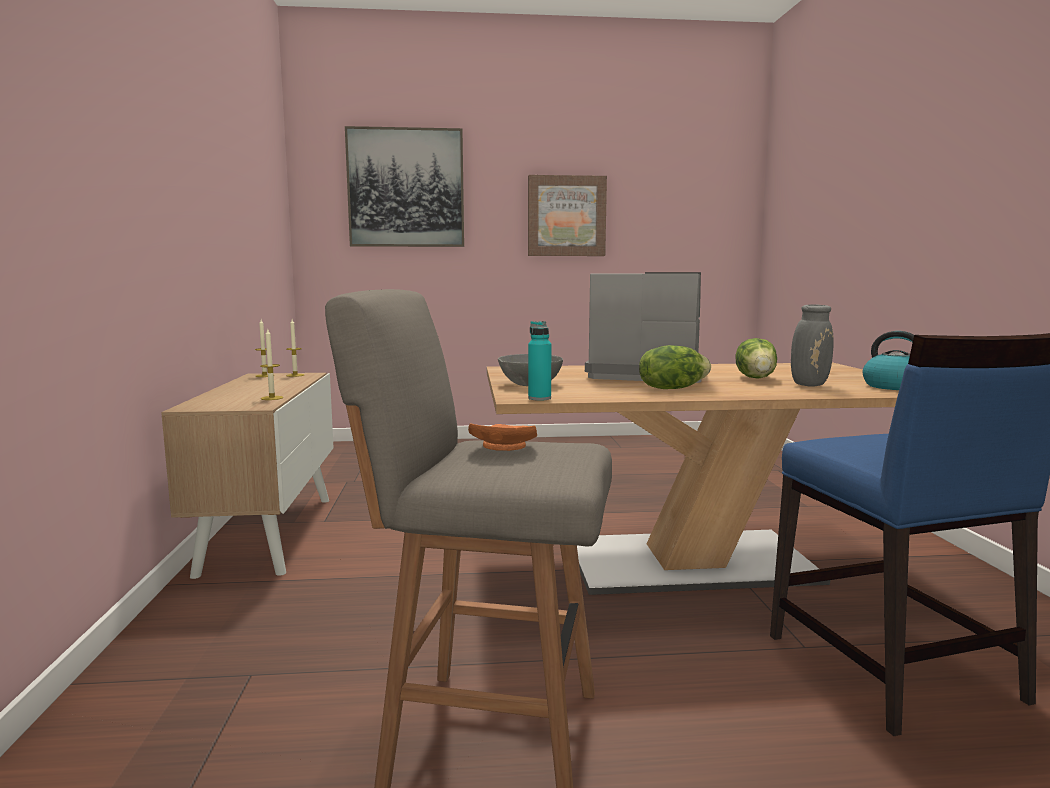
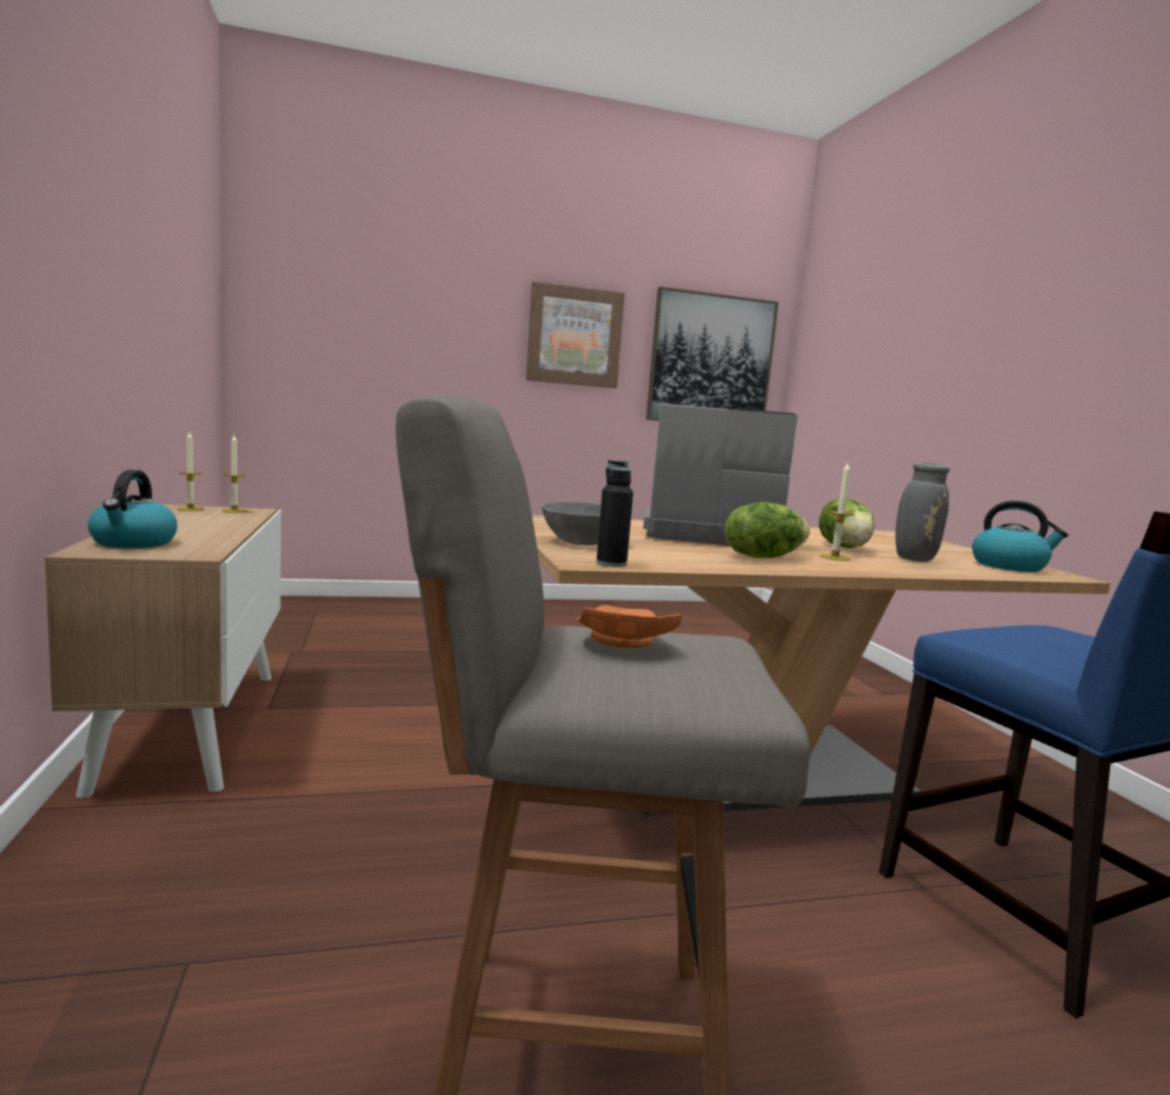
camera: 10 degrees left, 0 degrees up
(219, 400) = (133, 543): none -> kettle
(272, 398) = (212, 542): candle -> candle (834, 557)
(406, 188) = (379, 282): picture -> picture (711, 360)
(539, 398) = (611, 564): turquoise bottle -> black bottle

